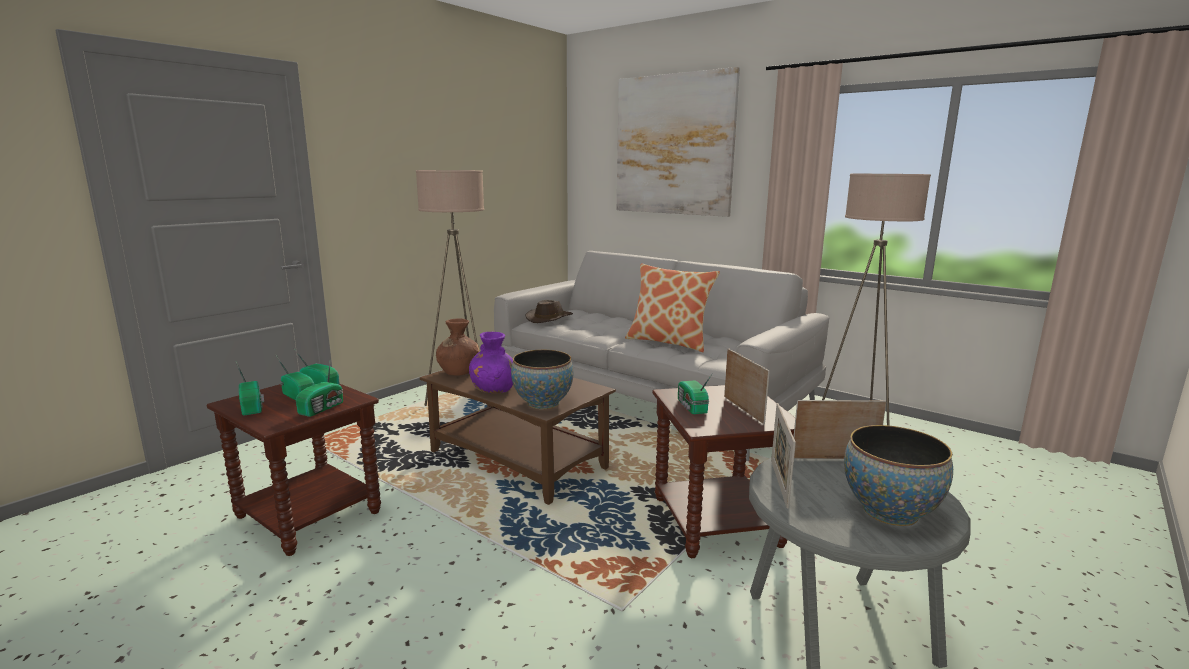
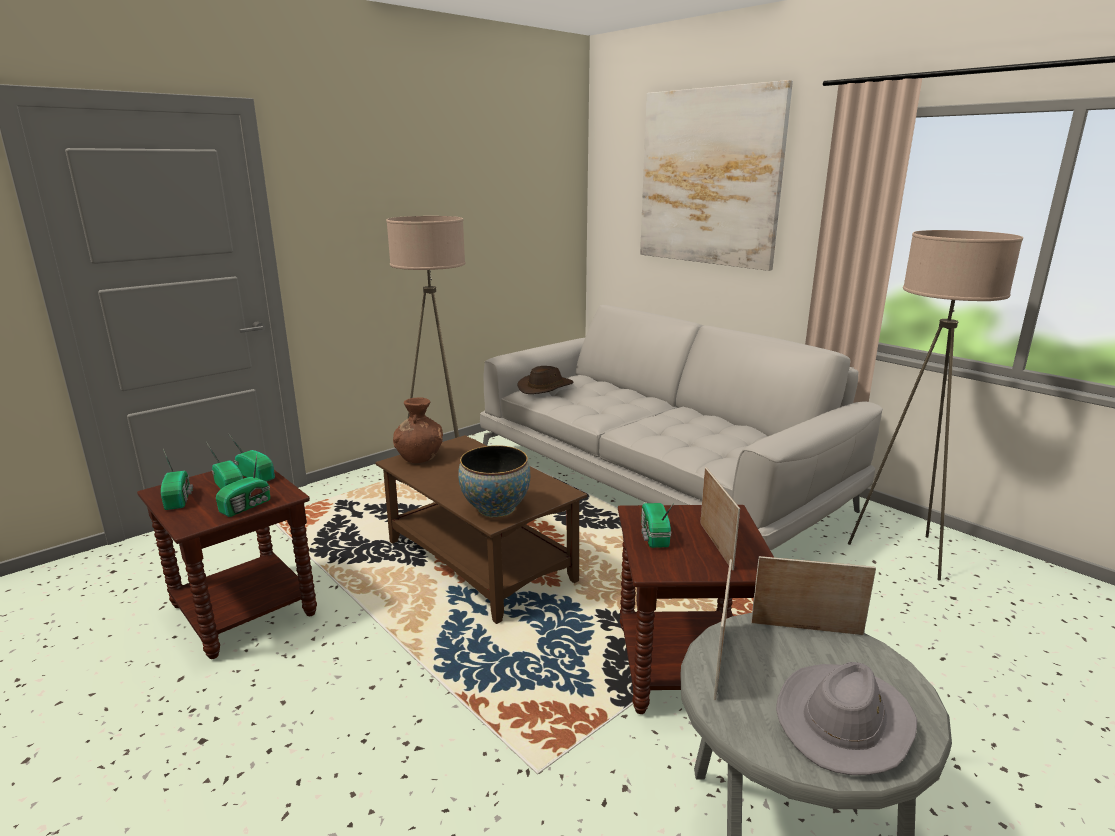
camera: 10 degrees right, 5 degrees up
(494, 389) = (449, 485): purple vase -> none
(669, 342) = (674, 429): pillow -> none
(889, 511) = (844, 720): bowl -> grey hat

